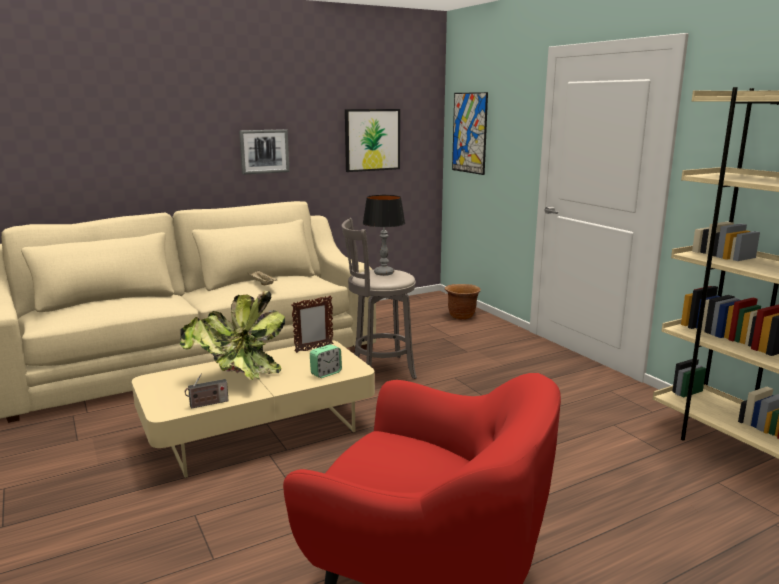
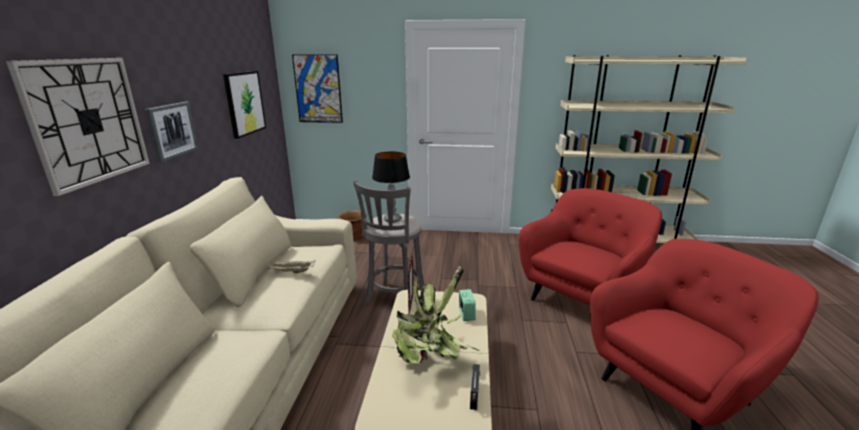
camera: 55 degrees left, 5 degrees up
(185, 132) = (88, 121): none -> wall clock
(555, 470) = (581, 297): none -> red armchair

